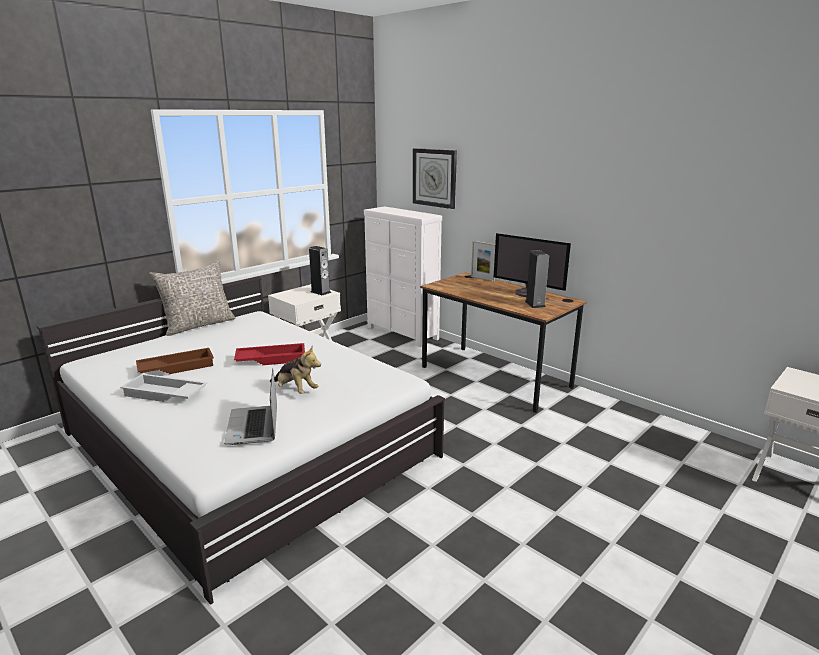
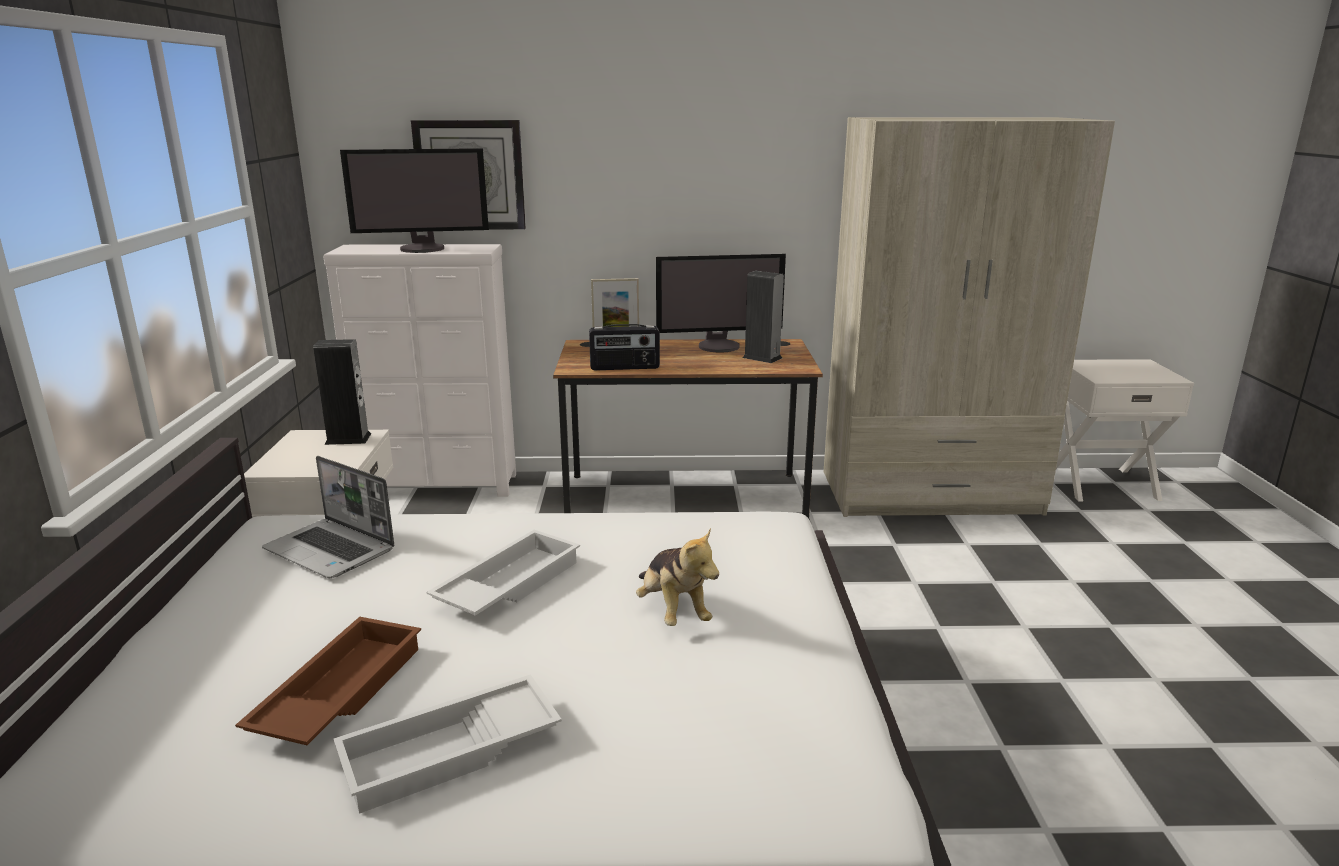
camera: 45 degrees left, 0 degrees up
(198, 325) = (171, 595): grey pillow -> none
(254, 427) = (764, 699): laptop -> laptop (332, 550)
(271, 359) = (507, 584): red tray -> white tray
(295, 390) = (673, 611): plush toy -> plush toy turned 75 degrees clockwise
(404, 212) = (423, 249): none -> monitor
(456, 291) = (624, 367): none -> radio
(642, 430) = (930, 493): none -> beige wardrobe

